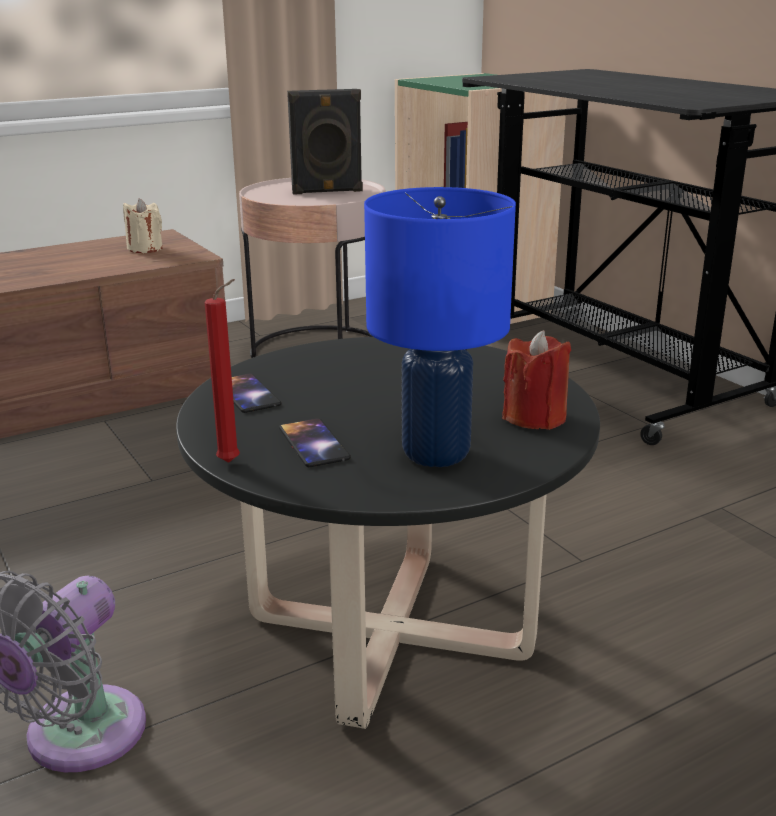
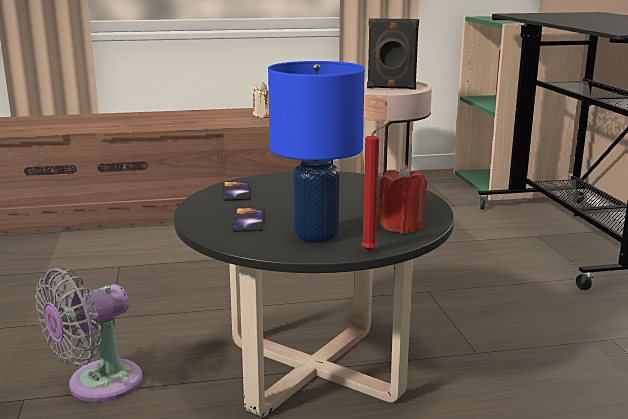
camera: 20 degrees right, 5 degrees down
(232, 462) = (193, 223): red candle -> red candle (372, 251)

